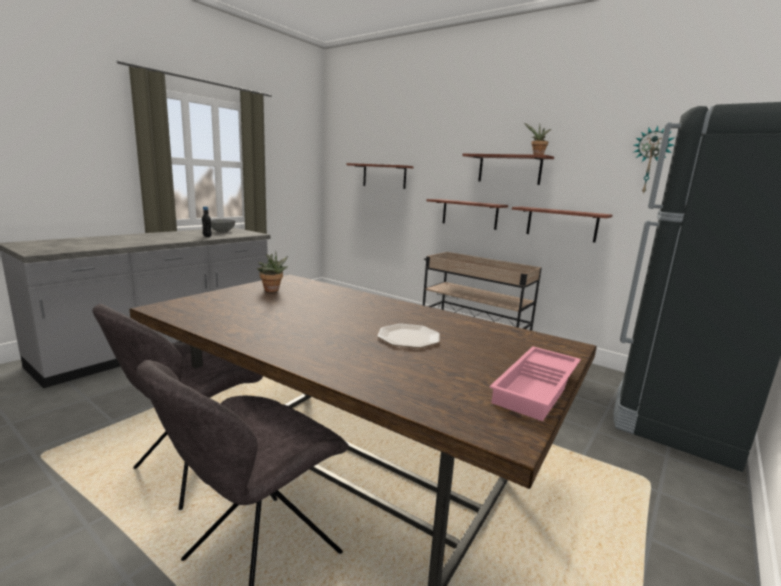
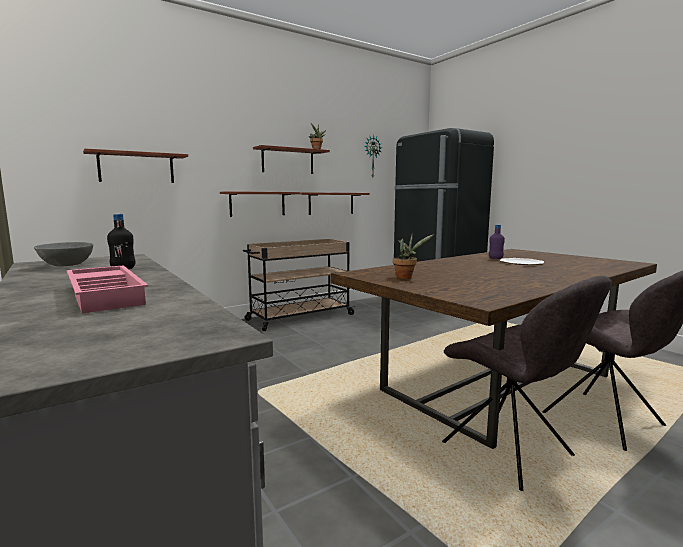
camera: 70 degrees left, 5 degrees down
(442, 326) = (495, 258): none -> purple bottle
(538, 388) = (579, 257): pink tray -> pink tray (108, 295)

